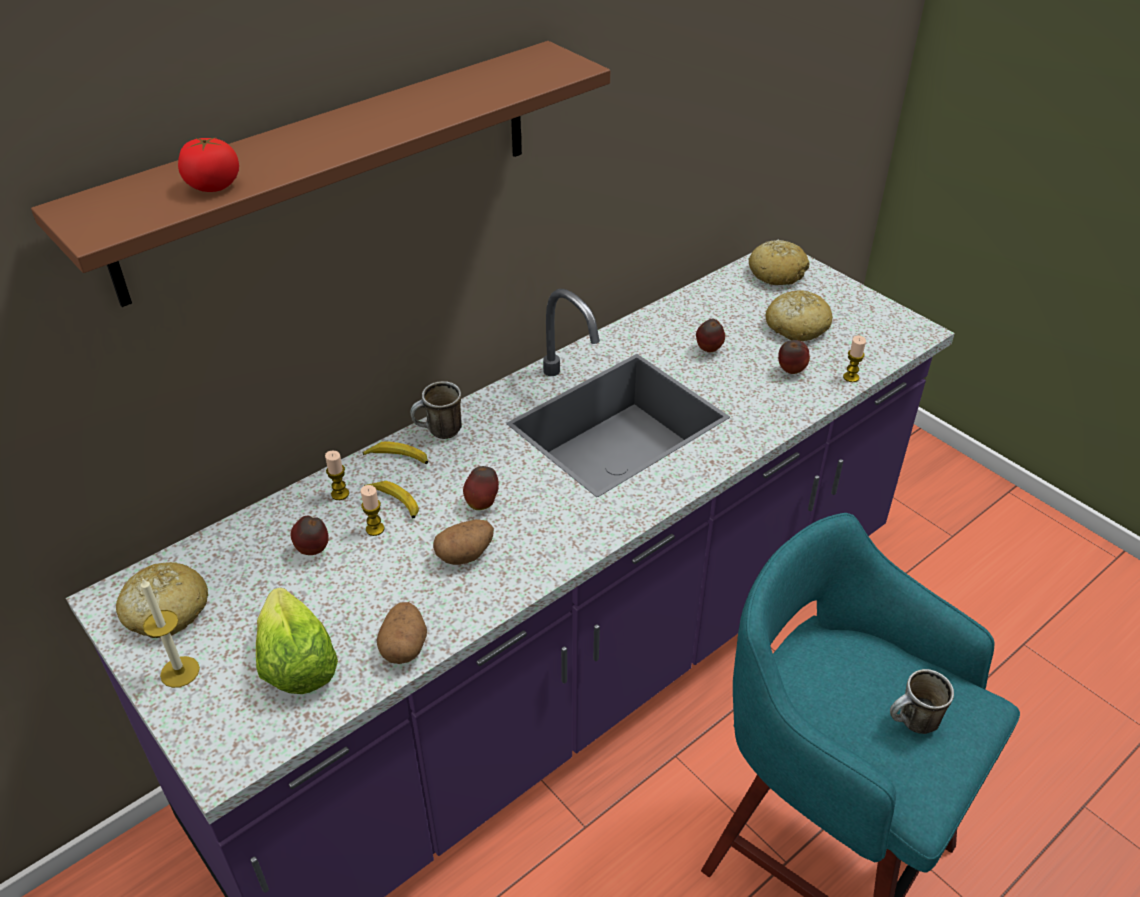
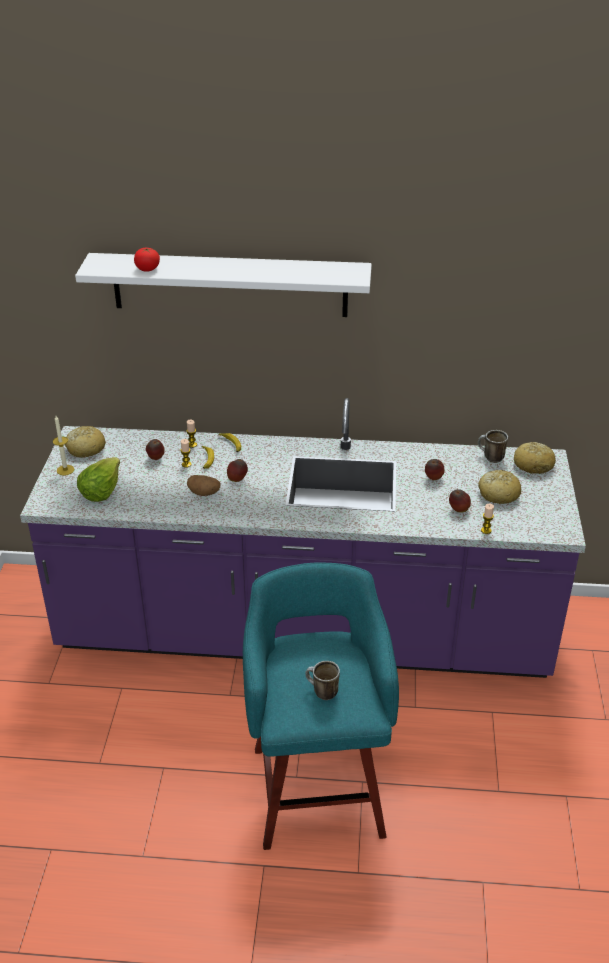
camera: 45 degrees right, 5 degrees down
(331, 169) = (230, 285): brown shelf -> white shelf
(404, 646) = (140, 509): potato -> none
(439, 433) = (261, 444): mug -> mug (490, 458)

